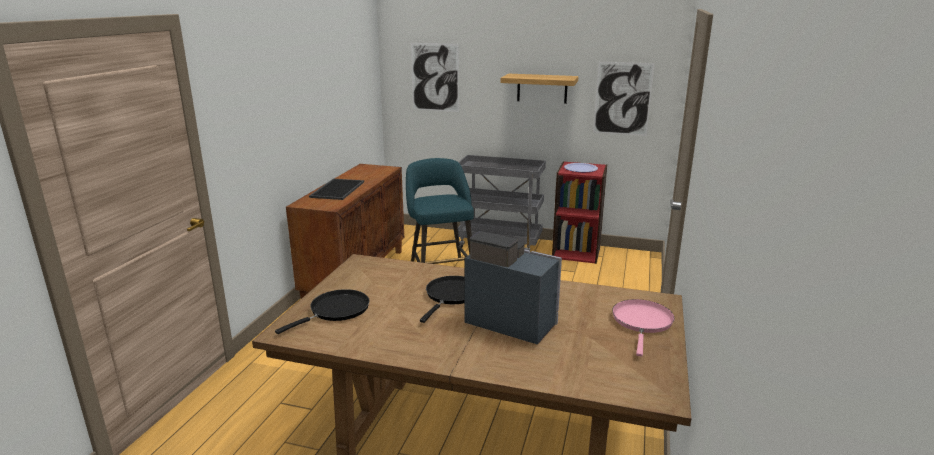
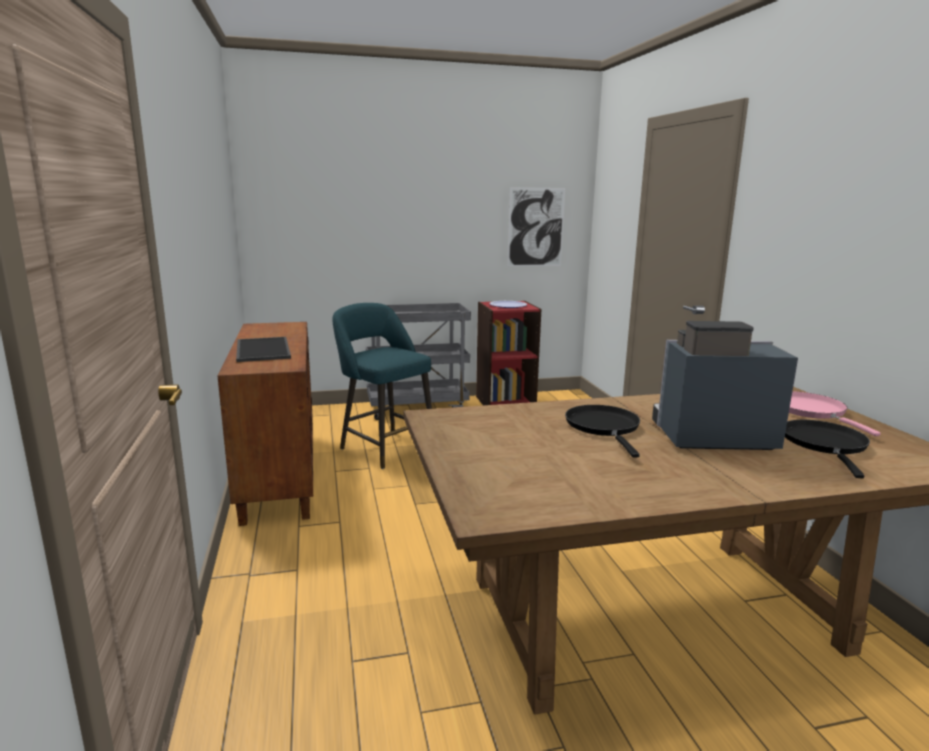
camera: 30 degrees left, 5 degrees down
(336, 311) = (504, 472): black frying pan -> black frying pan (825, 444)
(435, 77) = (316, 210): picture -> none
(542, 88) = (450, 219): shelf -> none

